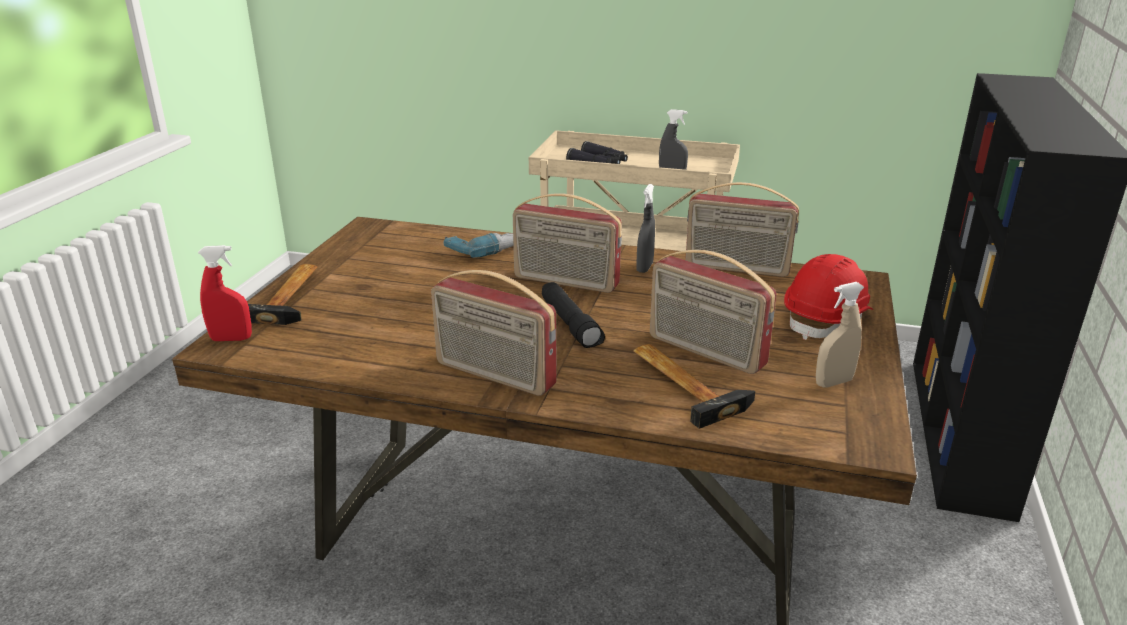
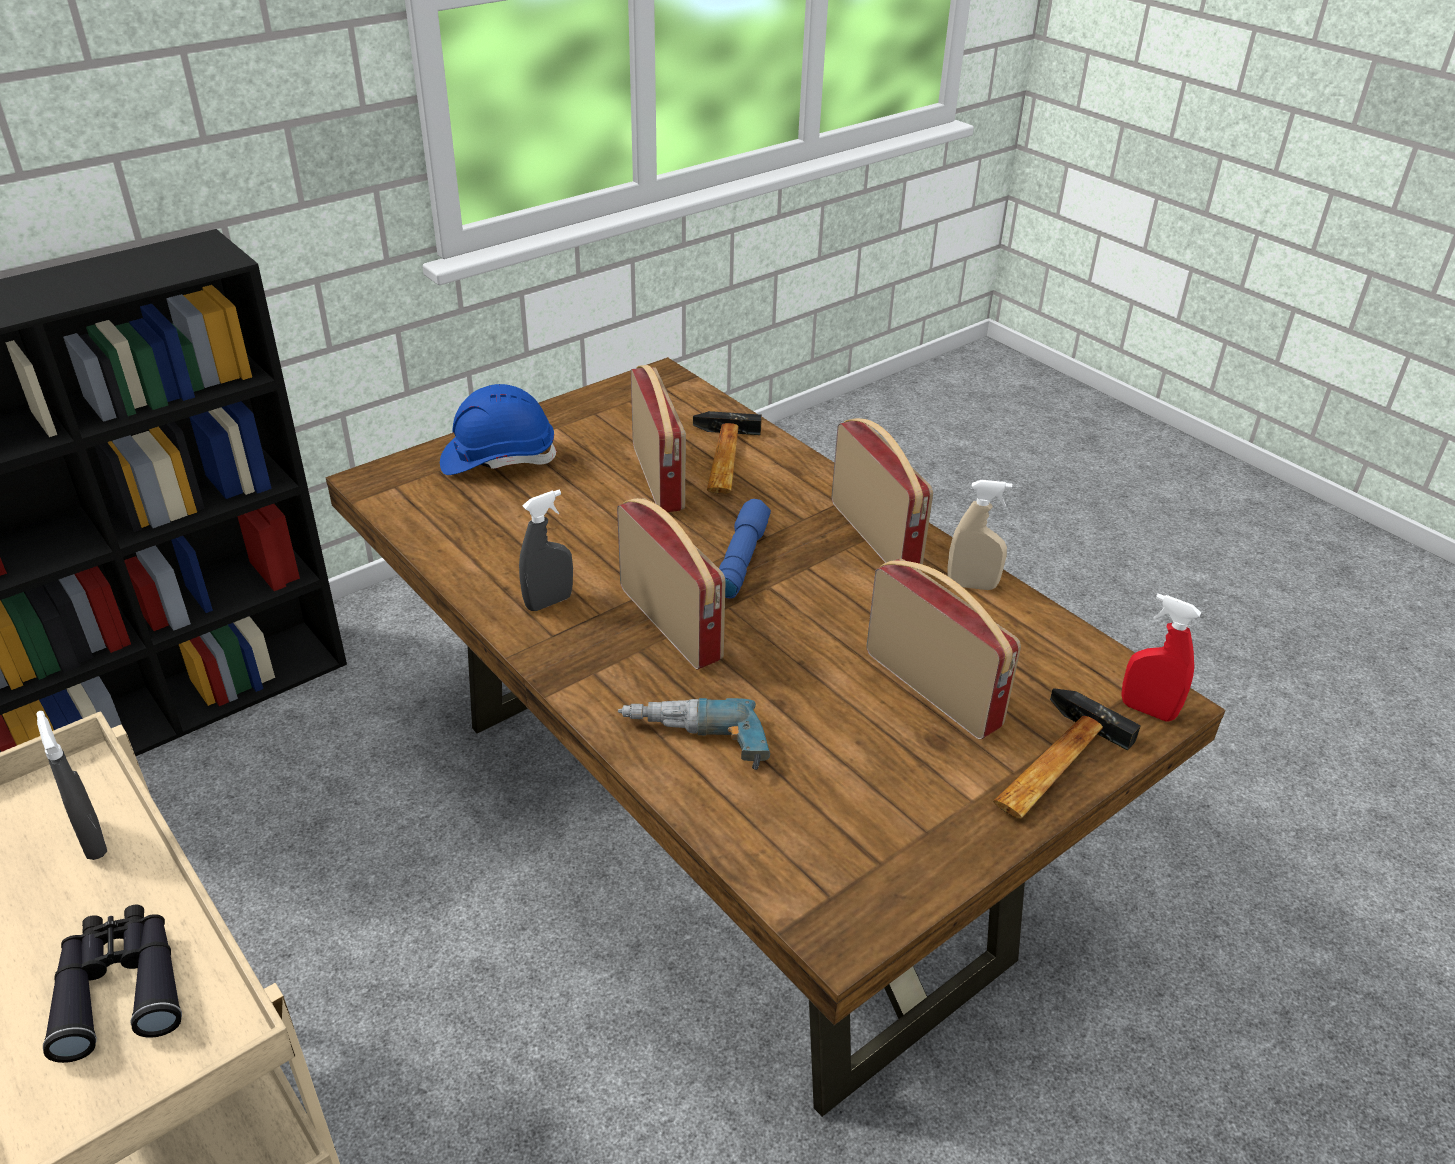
camera: 145 degrees left, 10 degrees up
(571, 324) = (740, 558): black flashlight -> blue flashlight
(736, 268) = (454, 551): radio -> radio (933, 688)
(827, 319) = (498, 459): red hard hat -> blue hard hat
(833, 382) = (606, 415): beige spray bottle -> beige spray bottle (972, 585)

